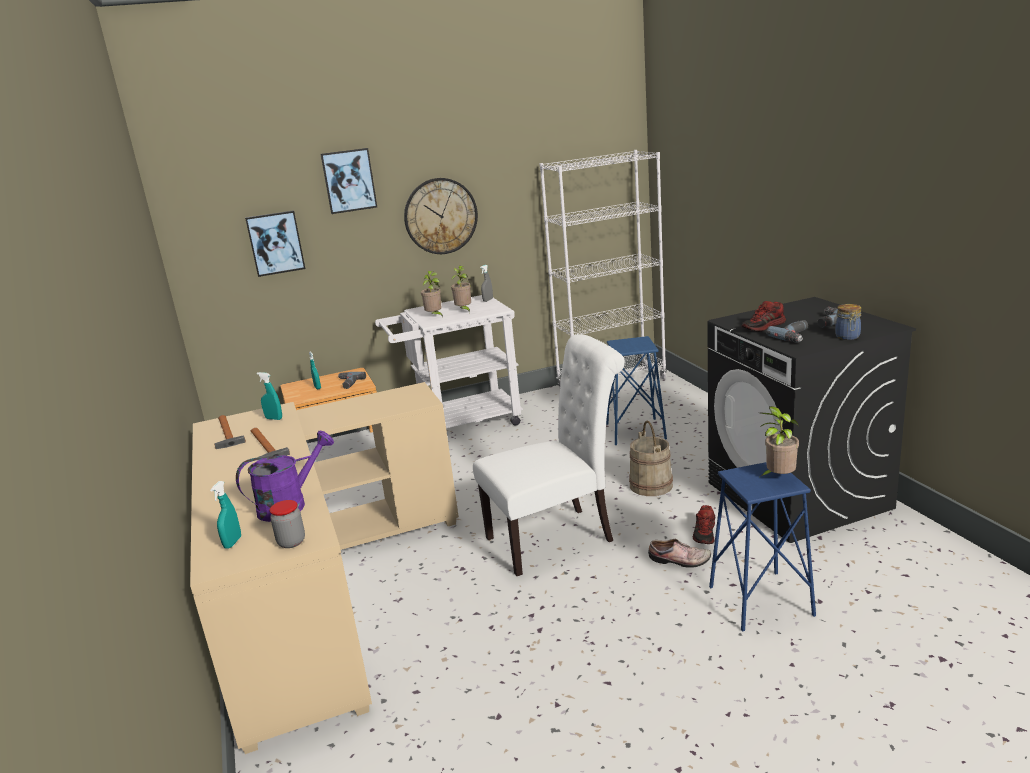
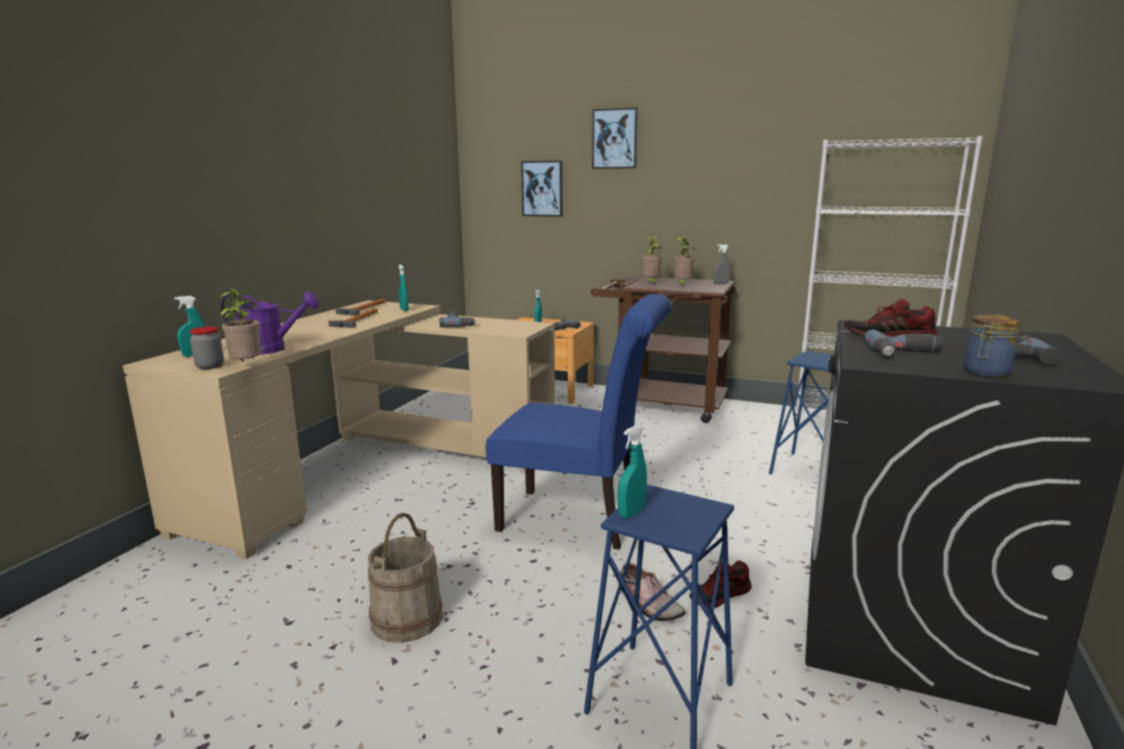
camera: 40 degrees right, 5 degrees down
(347, 413) = (459, 324): none -> power drill
(440, 216) = (699, 187): wall clock -> none
(460, 423) = (662, 404): white cart -> brown cart
(557, 537) = (579, 520): white chair -> blue chair
(651, 485) = (743, 523): beige bucket -> beige bucket (407, 619)
(749, 488) = (631, 513): none -> turquoise spray bottle
(778, 478) = (689, 520): potted plant -> potted plant (247, 366)

